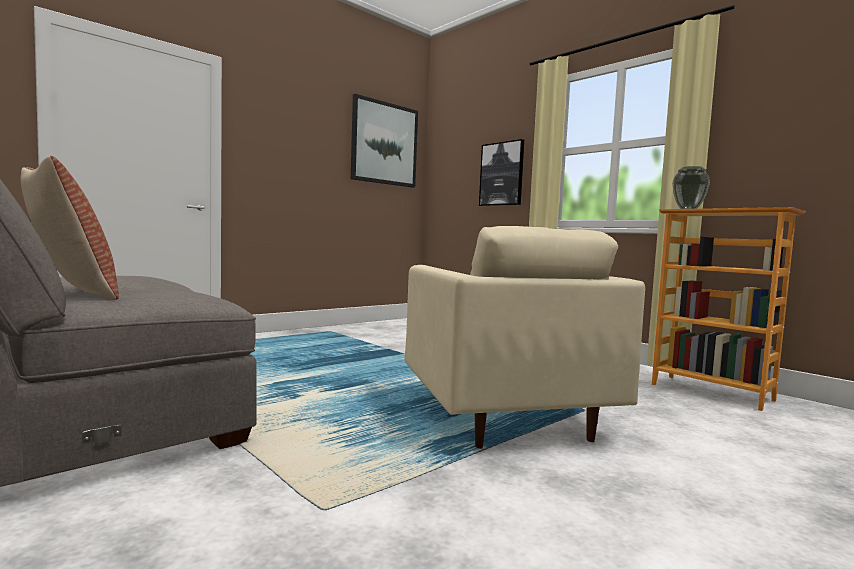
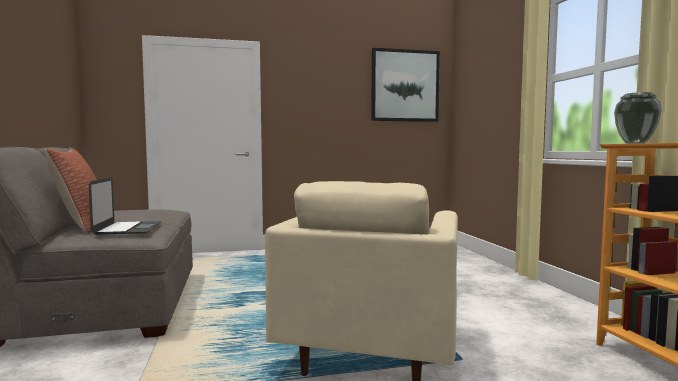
camera: 30 degrees right, 0 degrees up
(168, 293) = (128, 228): none -> laptop
(502, 174) = (503, 105): picture -> none

